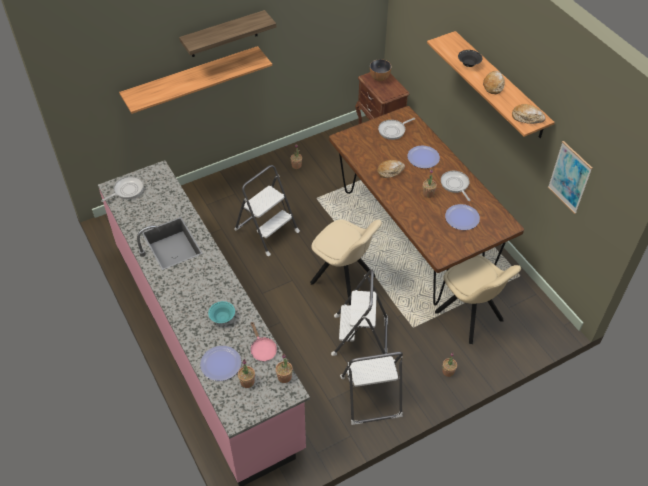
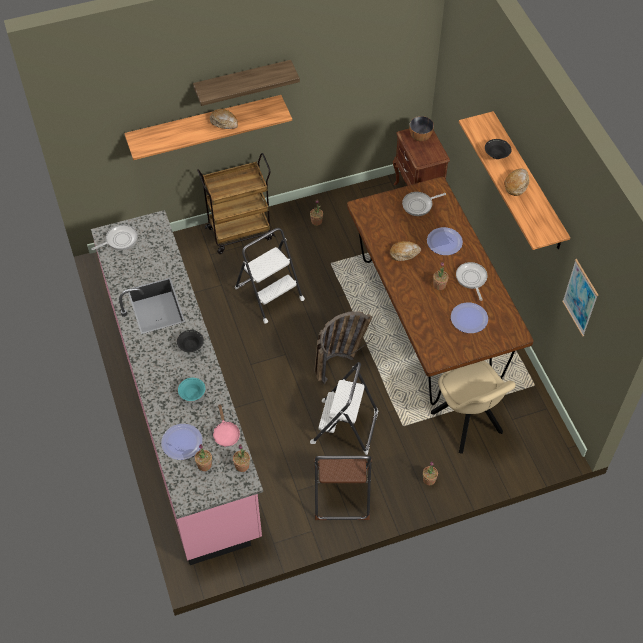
camera: 10 degrees right, 5 degrees up
(212, 274) = (191, 346): none -> black bowl
(230, 184) = (240, 233): none -> brown cart
(343, 279) = (340, 361): beige chair -> basket
(371, 398) = (341, 495): white step ladder -> brown step ladder
(527, 118) = (542, 228): bread -> bread (224, 122)

